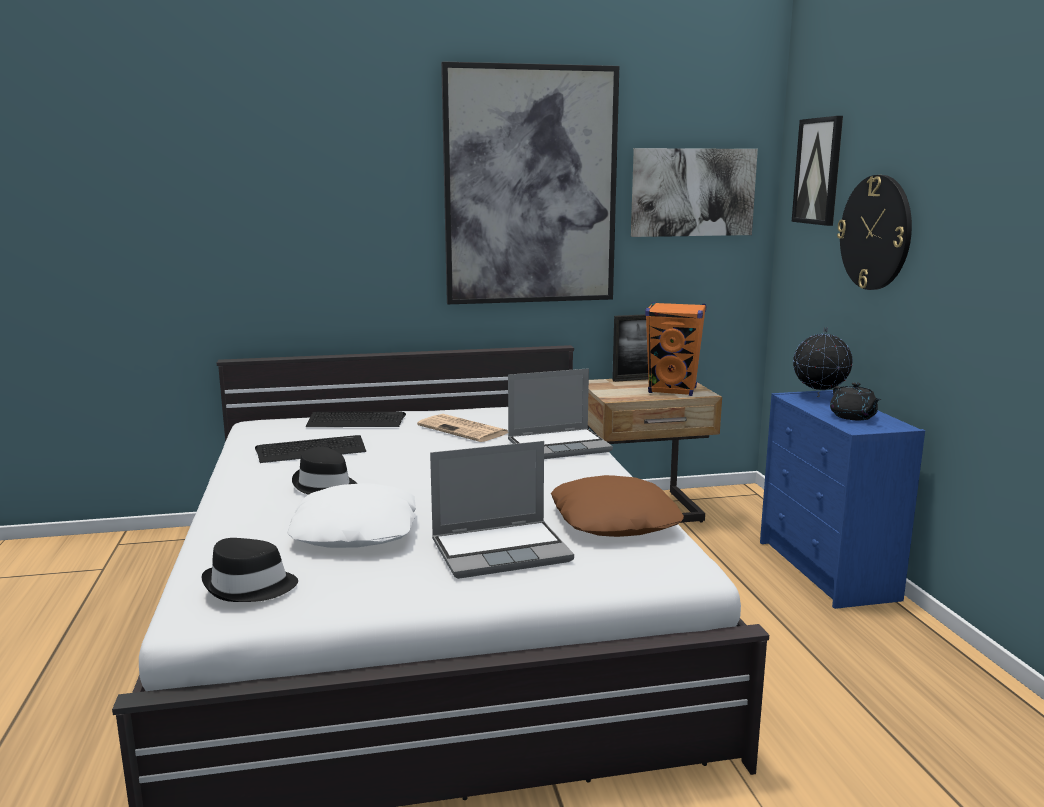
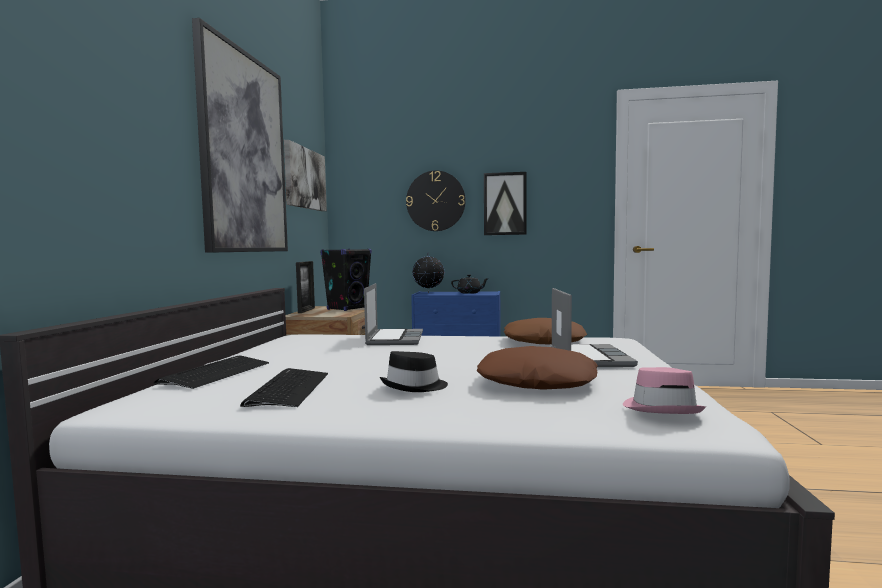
camera: 70 degrees left, 10 degrees down
(250, 587) = (662, 408): black hat -> pink hat
(356, 530) = (537, 381): white pillow -> brown pillow
(464, 429) = (313, 351): newspaper -> none
(672, 390) = (347, 309): orange speaker -> black speaker
(818, 171) = (373, 171): picture -> picture (505, 204)

